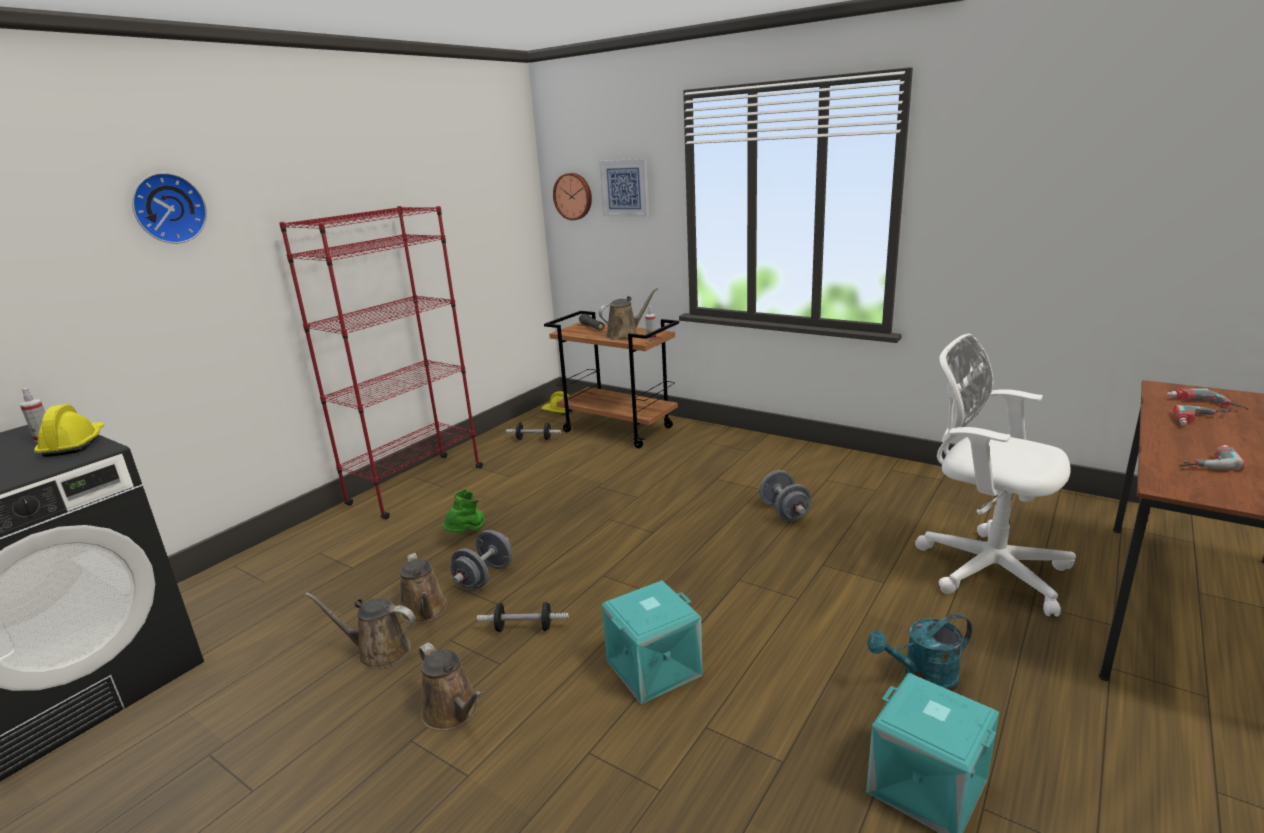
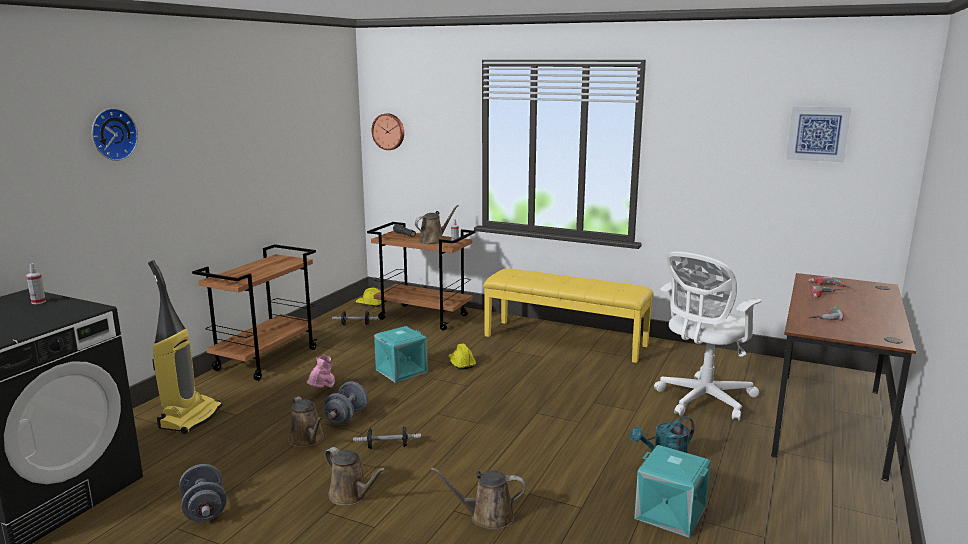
camera: 10 degrees left, 5 degrees down
(74, 444) = (69, 305): yellow hard hat -> yellow hard hat (461, 363)
(297, 570) = (190, 417): none -> vacuum cleaner
(379, 651) = (281, 464): brown watering can -> brown watering can (487, 517)
(416, 486) = (266, 359): red bookcase -> brown cart
(468, 533) = (323, 390): green boot -> pink boot
(625, 188) = (432, 127): picture -> picture (818, 133)
(653, 666) = (486, 464): turquoise storage box -> turquoise storage box (401, 370)
(784, 512) = (562, 371): grey dumbbell -> grey dumbbell (204, 510)
(794, 465) = (565, 340): none -> yellow bench
(985, 567) = (702, 400): white office chair -> white office chair turned 75 degrees counterclockwise

